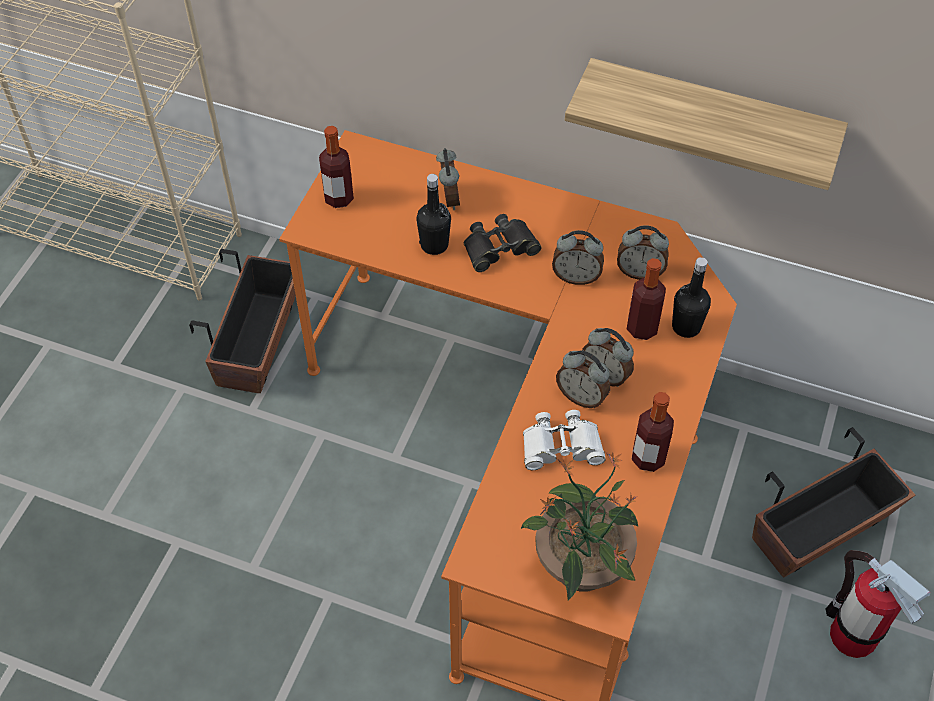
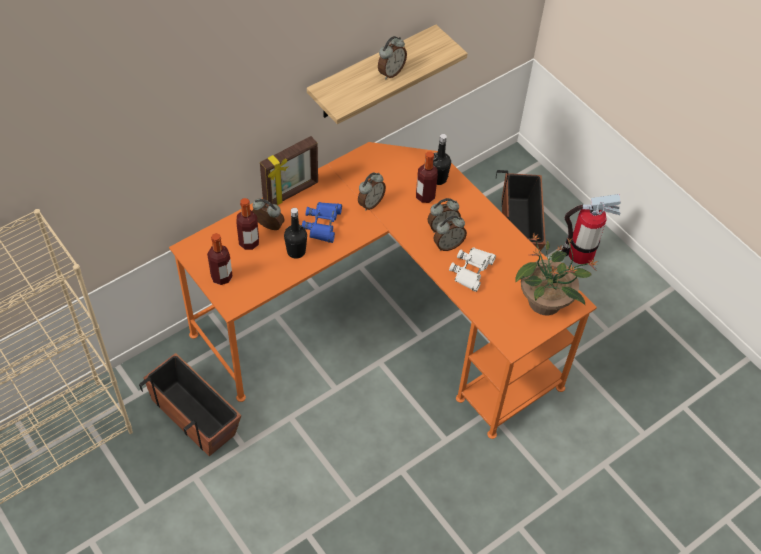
camera: 60 degrees left, 0 degrees up
(499, 247) = (323, 224): black binoculars -> blue binoculars
(520, 192) = (291, 193): none -> picture frame
(640, 272) = (389, 176): alarm clock -> alarm clock (390, 72)
(648, 458) = (504, 240): bottle -> bottle (249, 242)

